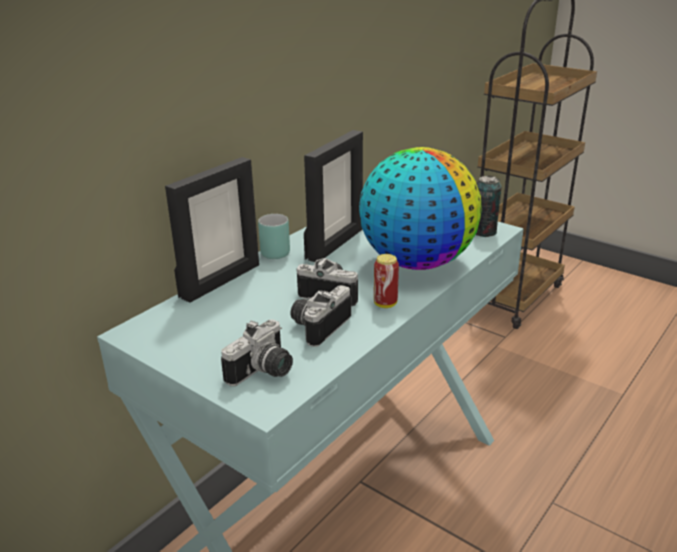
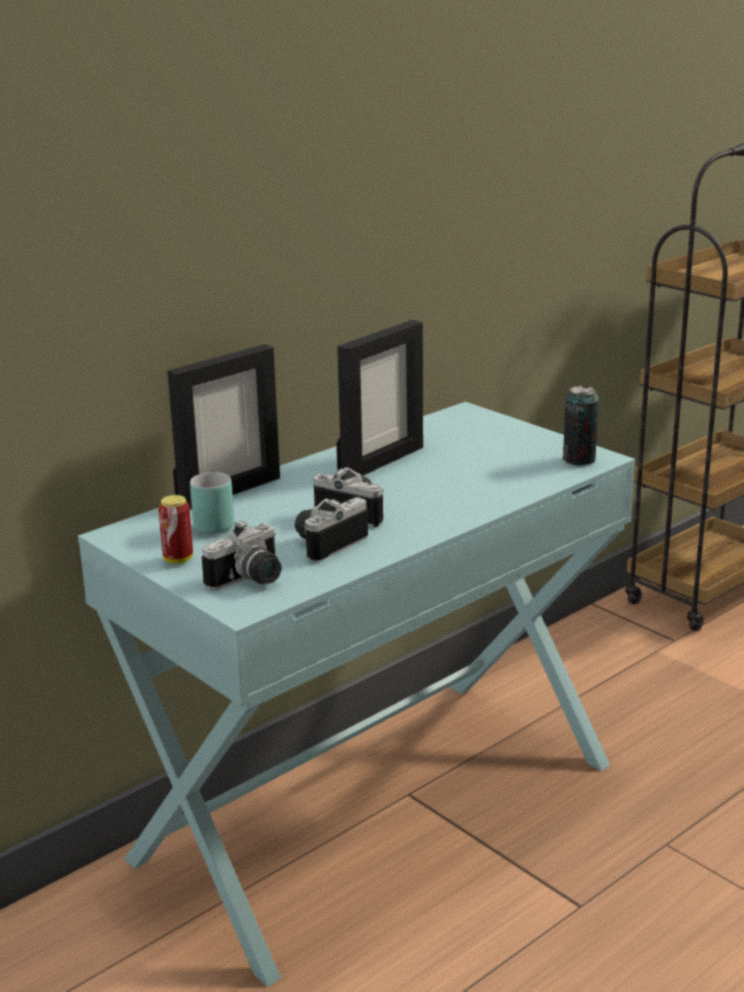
camera: 10 degrees right, 5 degrees down
(274, 250) = (304, 464): turquoise mug -> turquoise mug (215, 523)
(385, 304) = (415, 527): can -> can (178, 559)
(417, 262) = (474, 487): globe -> none

